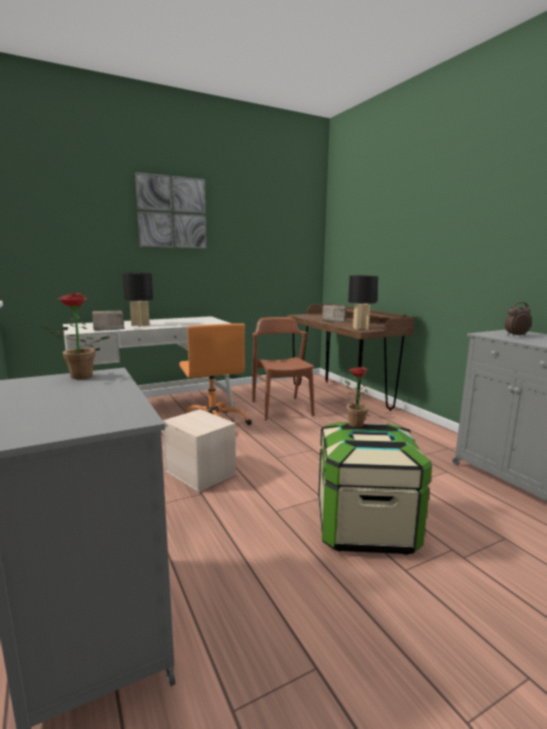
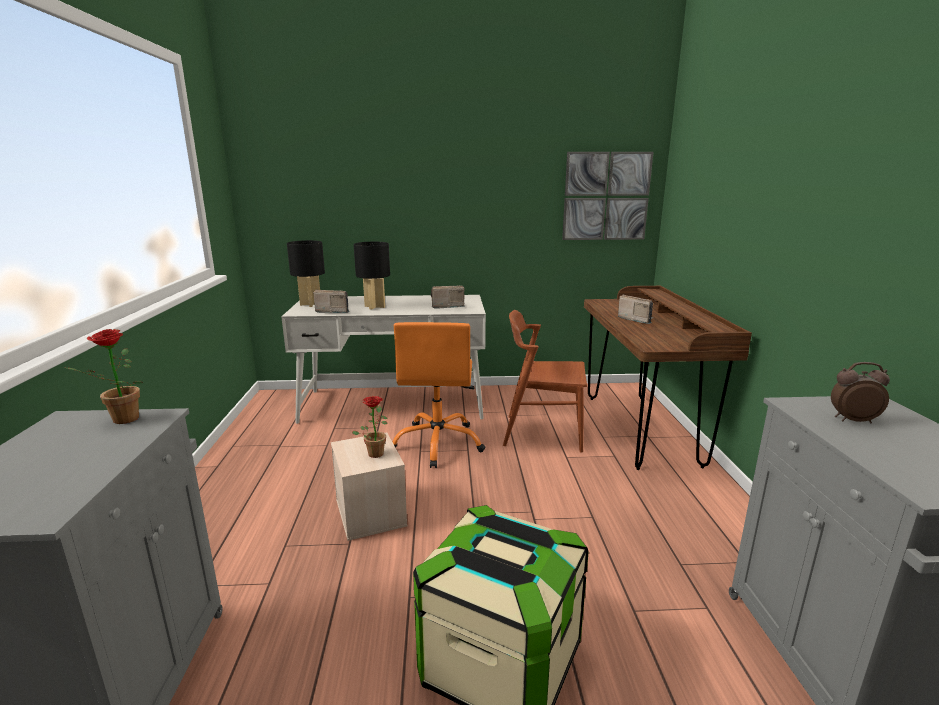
camera: 25 degrees right, 5 degrees up
(172, 212) = (433, 160): picture -> picture (606, 196)
(198, 322) = (446, 306): none -> radio
(281, 408) = (542, 433): brown chair -> brown chair turned 90 degrees counterclockwise
(353, 423) = (499, 518): potted plant -> potted plant (375, 452)
(361, 328) = (655, 342): black table lamp -> black table lamp (311, 304)

